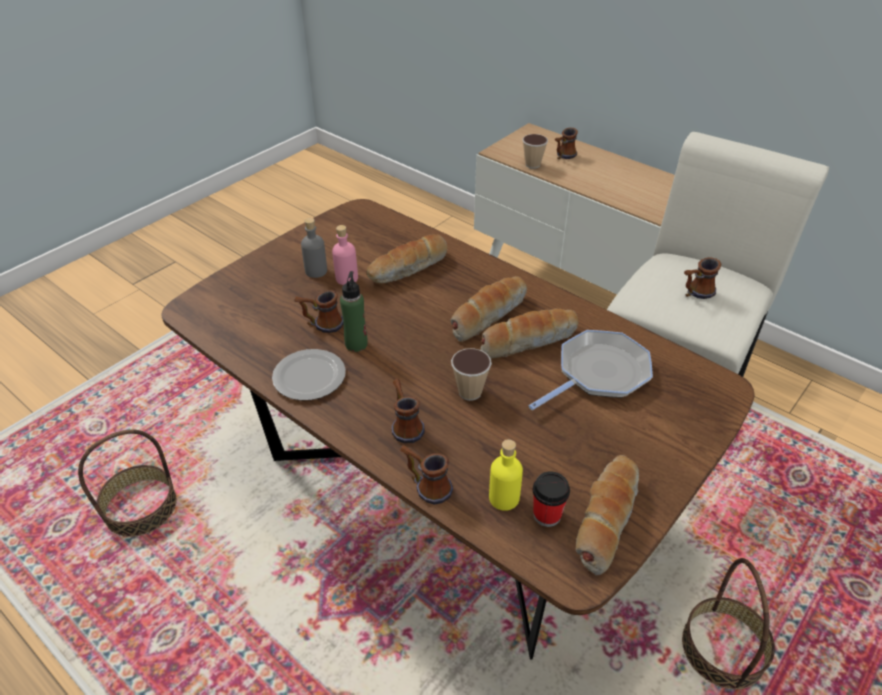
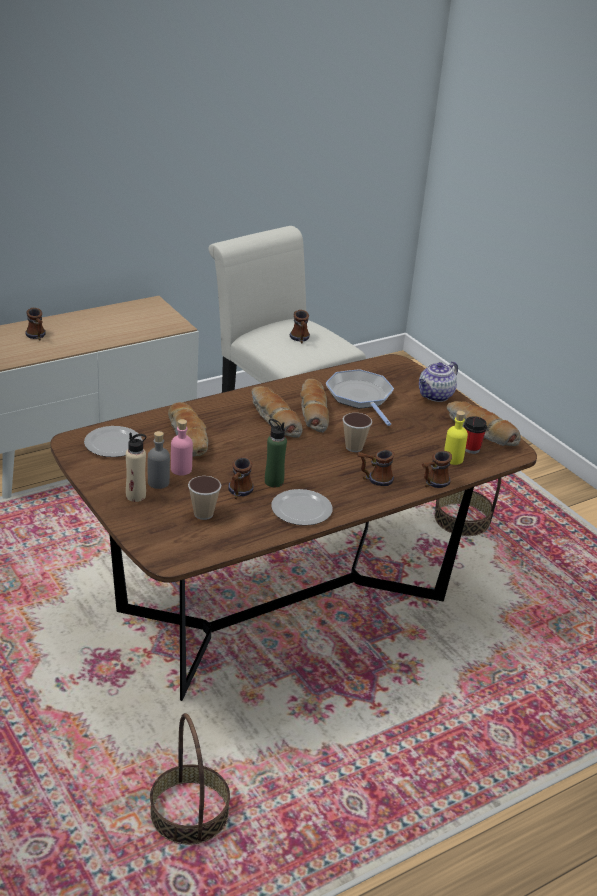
camera: 75 degrees left, 10 degrees down
(287, 264) = (136, 496): none -> beige bottle
(368, 230) = (113, 444): none -> plate
(532, 165) = (36, 354): cup -> cup (203, 514)
(668, 448) = (435, 396): none -> teapot

